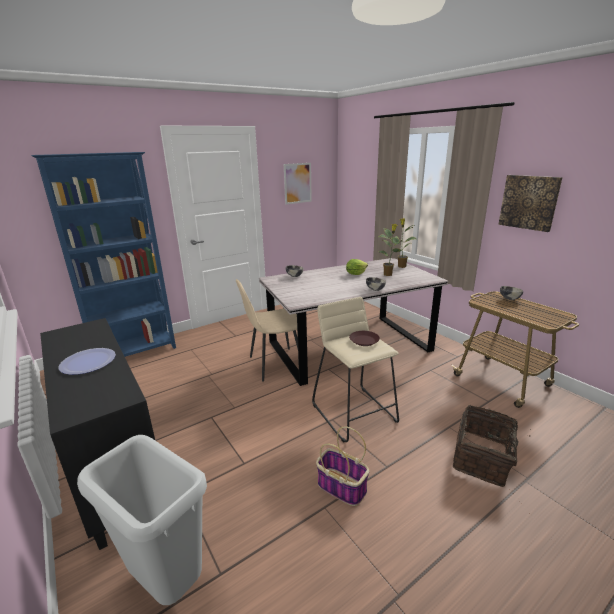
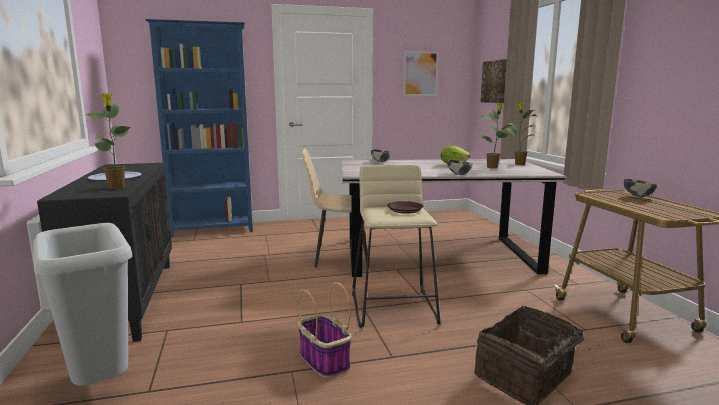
camera: 20 degrees right, 10 degrees down
(114, 384) = (117, 187): none -> potted plant
(529, 202) = (669, 65): picture -> picture (494, 81)

